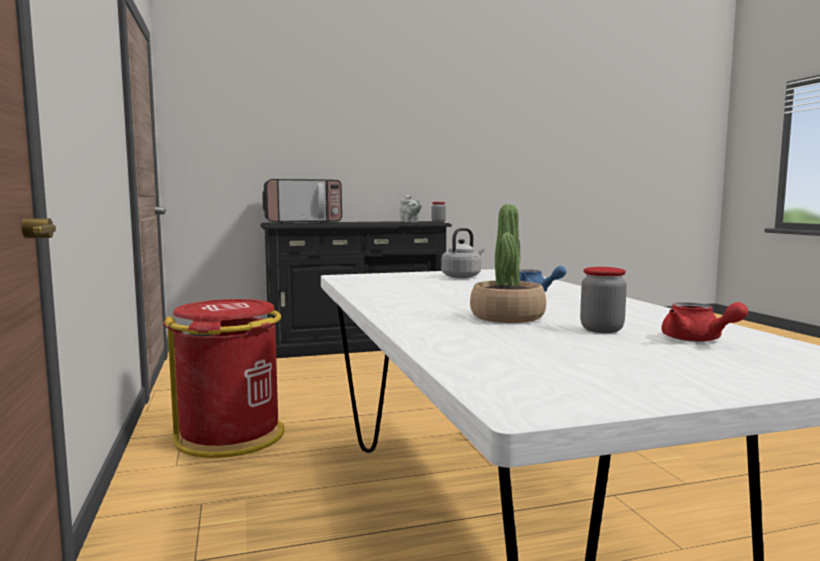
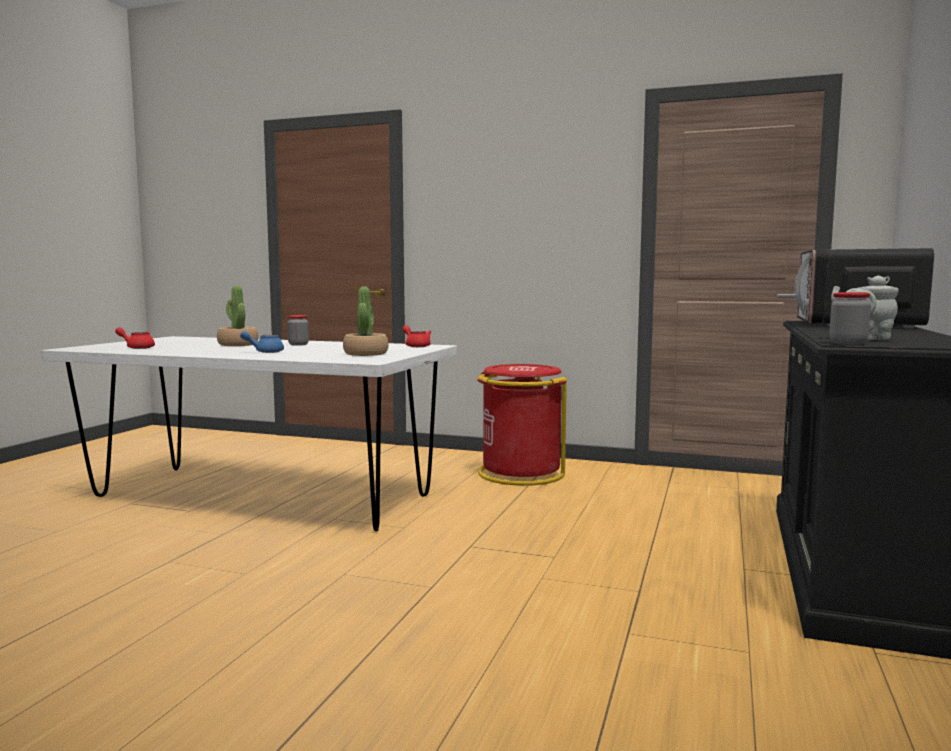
camera: 125 degrees right, 0 degrees up
(359, 278) = (416, 346): none -> red teapot
(462, 276) = (366, 354): grey kettle -> potted plant
(601, 329) = (184, 346): jar -> jar (298, 344)

